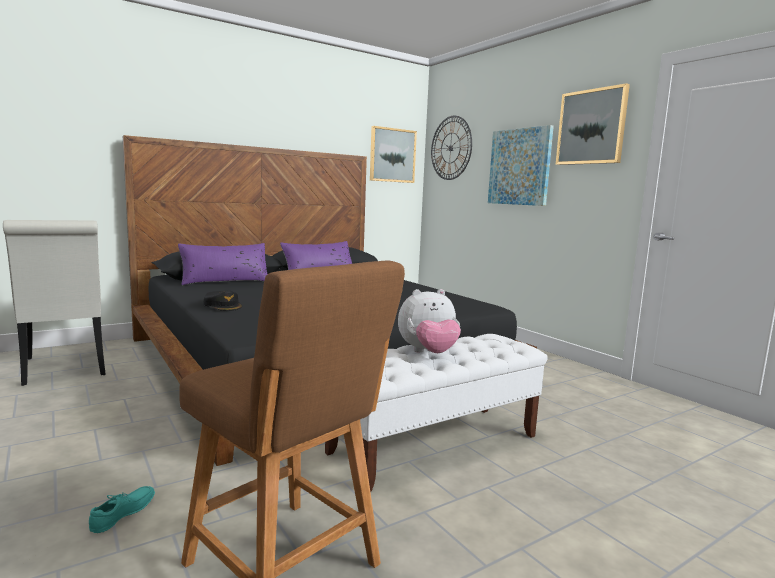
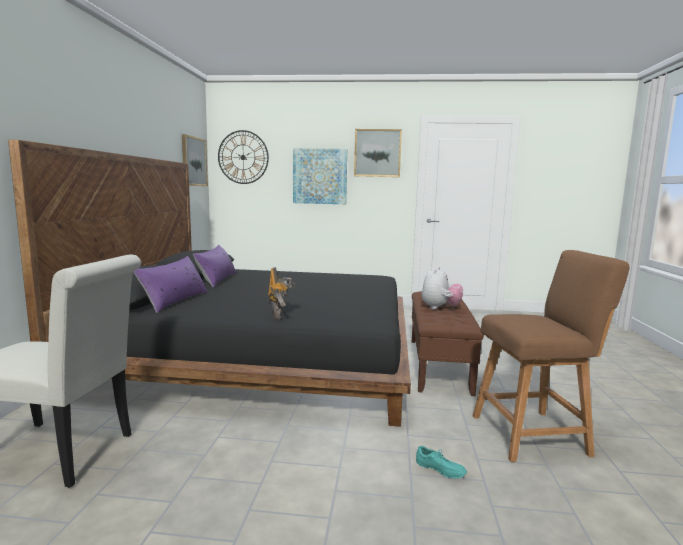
camera: 50 degrees left, 0 degrees up
(125, 515) = (439, 470): turquoise shoe -> turquoise shoe turned 150 degrees clockwise
(223, 306) = (279, 315): black cap -> toy robot
(435, 444) = (438, 364): white bench -> brown bench

